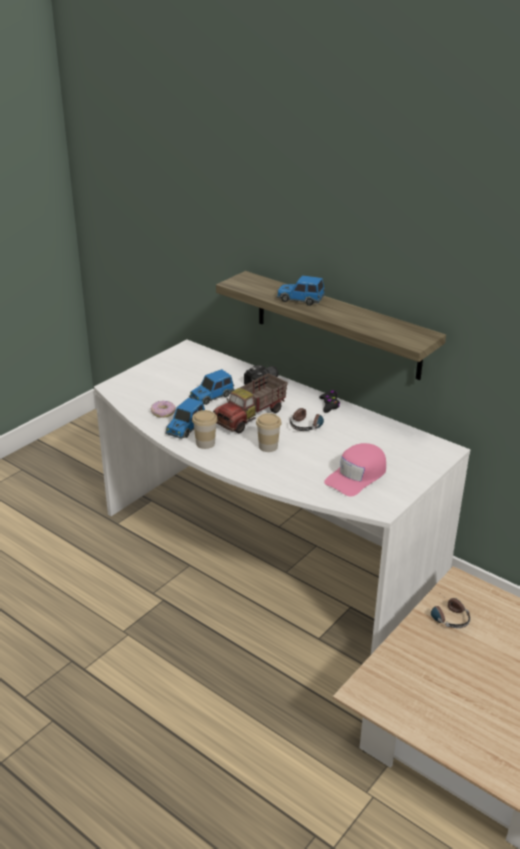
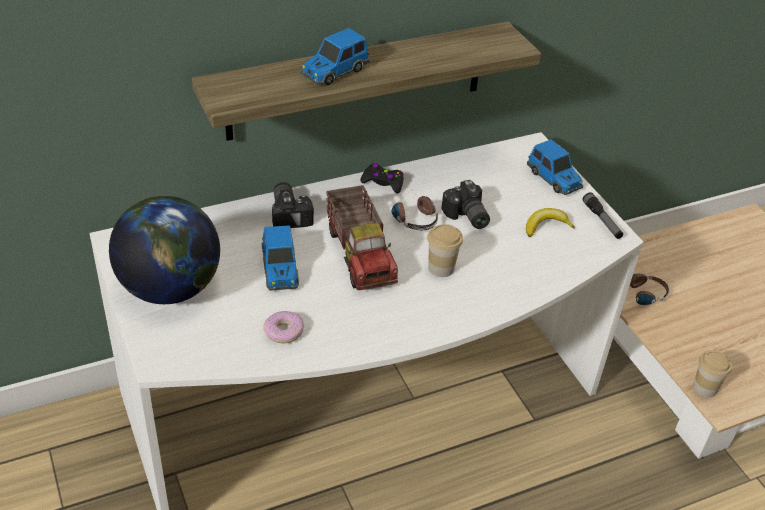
camera: 65 degrees left, 10 degrees up
(166, 372) = (170, 288): none -> globe
(185, 428) = (343, 324): toy car -> toy car (554, 179)
(205, 443) = (395, 319): cup -> cup (705, 388)
(330, 443) = (466, 217): none -> camera
(357, 476) = (546, 226): pink cap -> banana
(392, 499) = (602, 221): none -> flashlight

